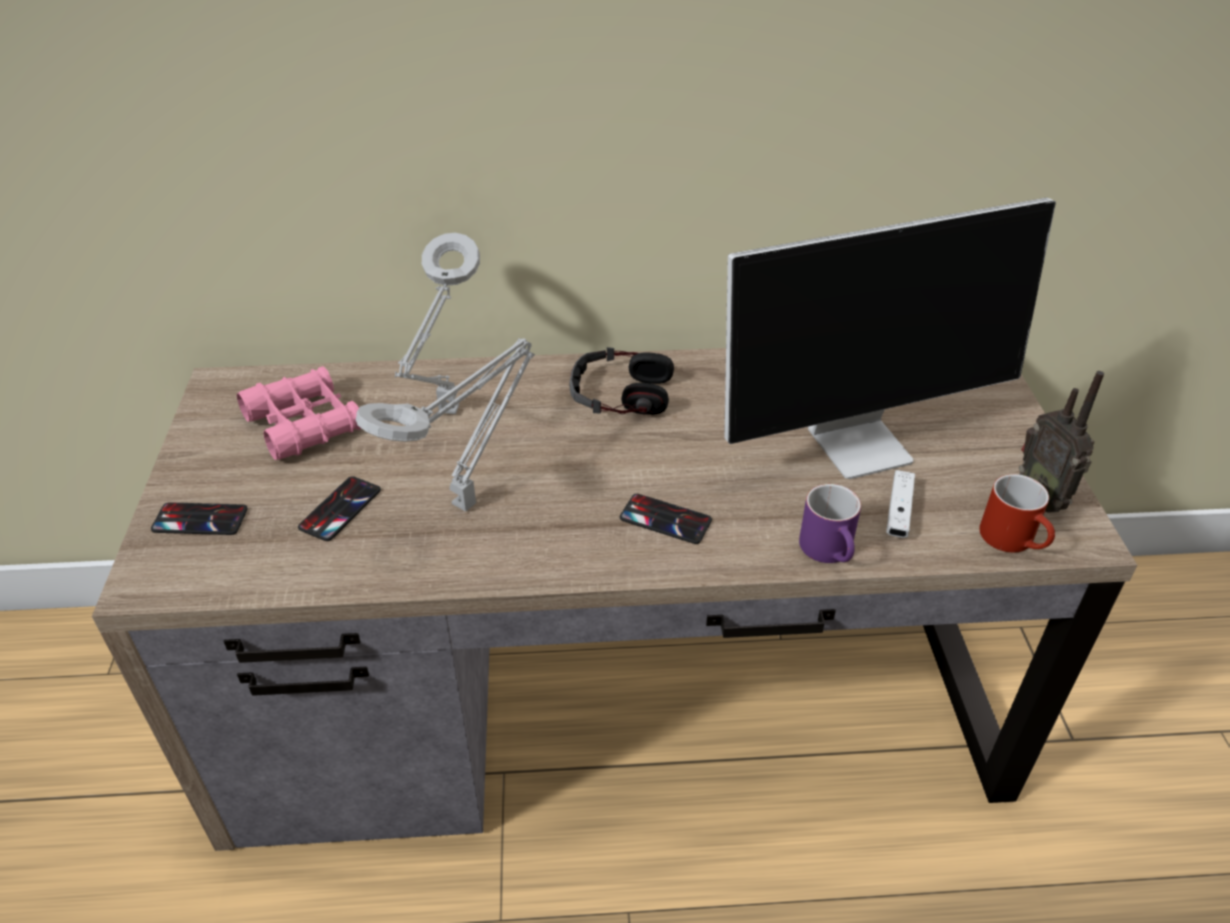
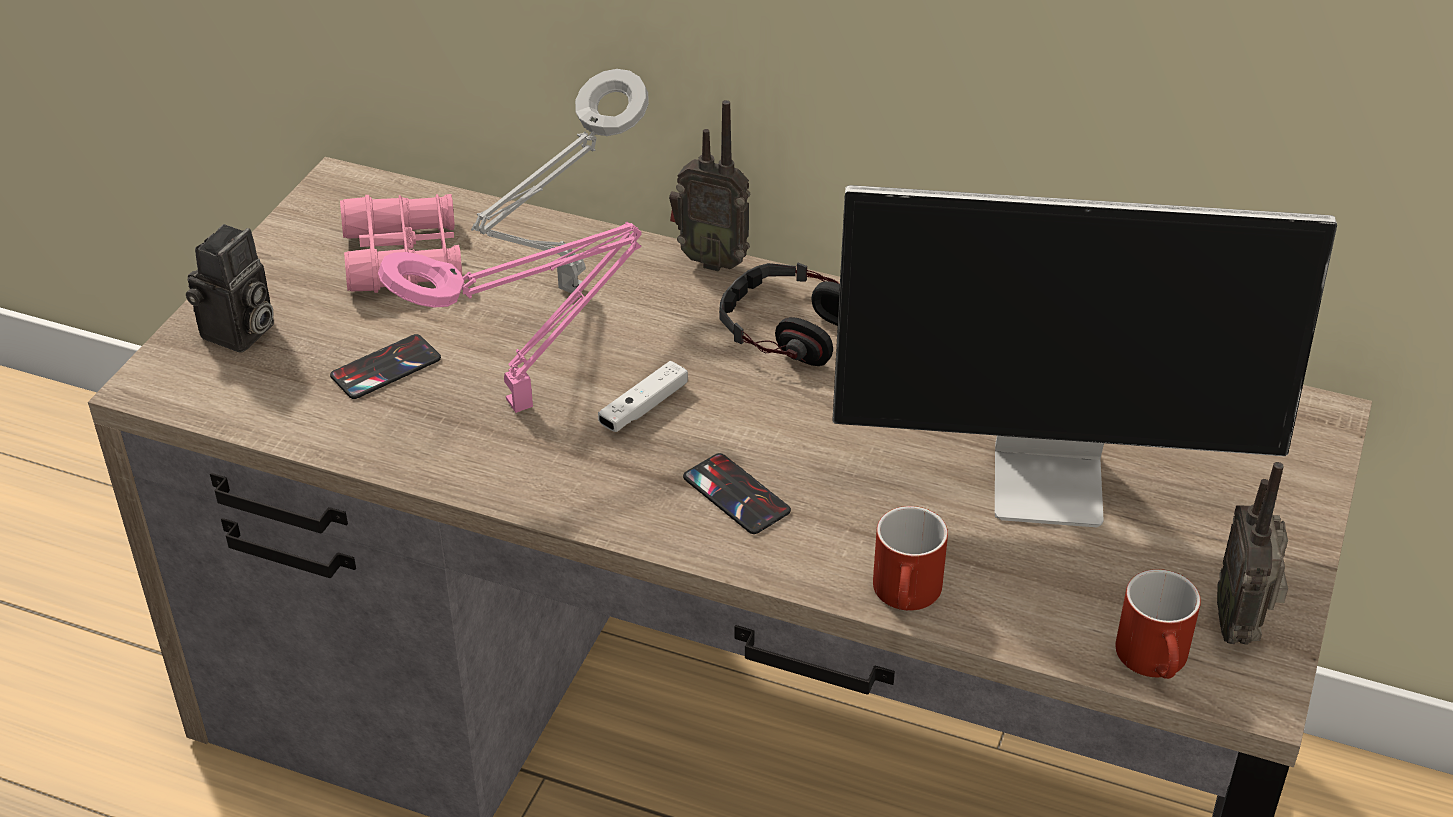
camera: 25 degrees right, 0 degrees up
(200, 519) = (239, 334): phone -> camera
(469, 501) = (528, 402): grey table lamp -> pink table lamp
(536, 363) = (712, 259): none -> radio
(831, 552) = (908, 596): purple mug -> red mug
(898, 512) = (1032, 578): white game controller -> white game controller (644, 407)

